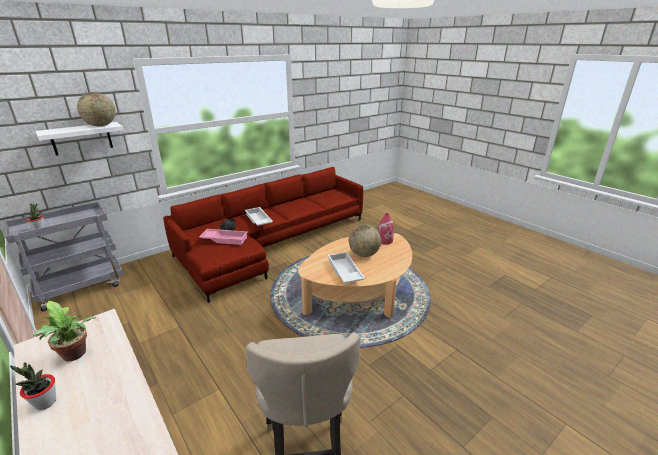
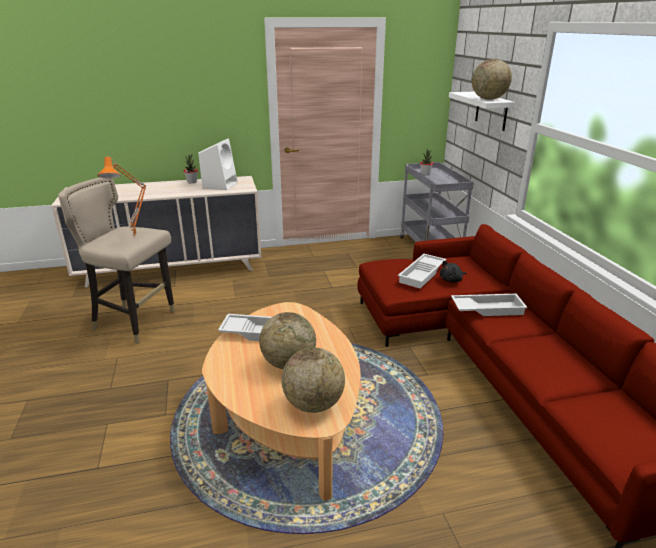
camera: 115 degrees right, 0 degrees up
(75, 355) = (220, 185): potted plant -> white speaker
(225, 239) = (422, 274): pink tray -> white tray
(299, 347) = (136, 237): none -> orange table lamp
(385, 240) = (313, 404): red vase -> globe

